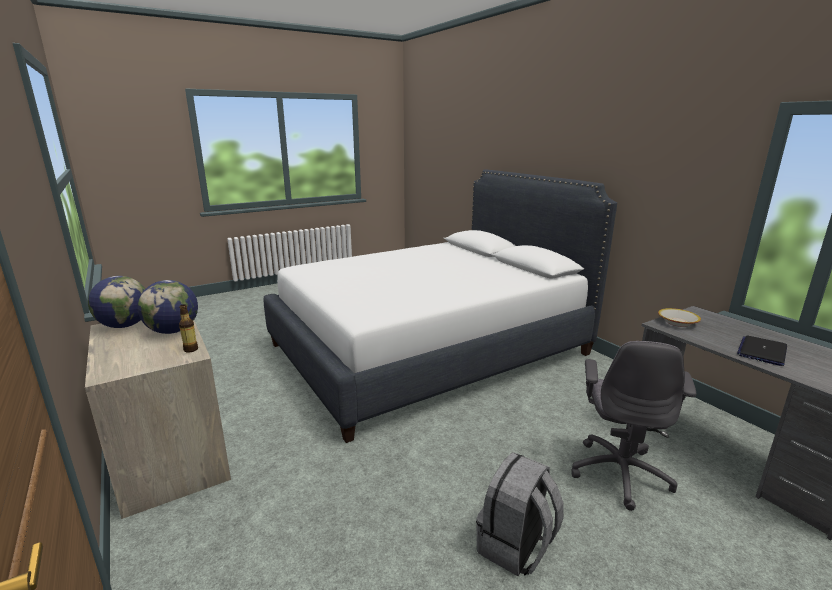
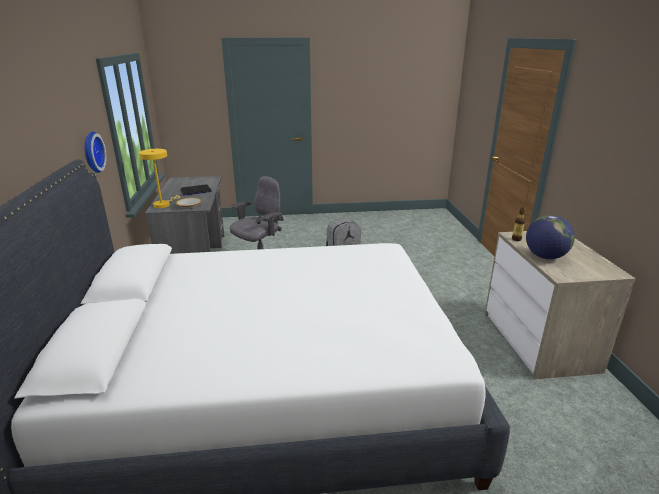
camera: 155 degrees left, 5 degrees up
(125, 325) = (598, 271): globe -> none
(670, 200) = (91, 152): none -> wall clock
(713, 319) = (163, 204): none -> yellow table lamp

